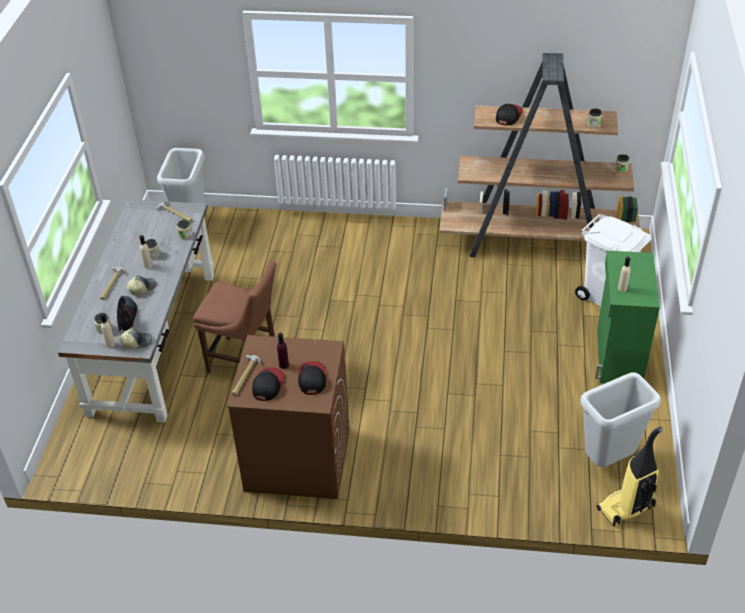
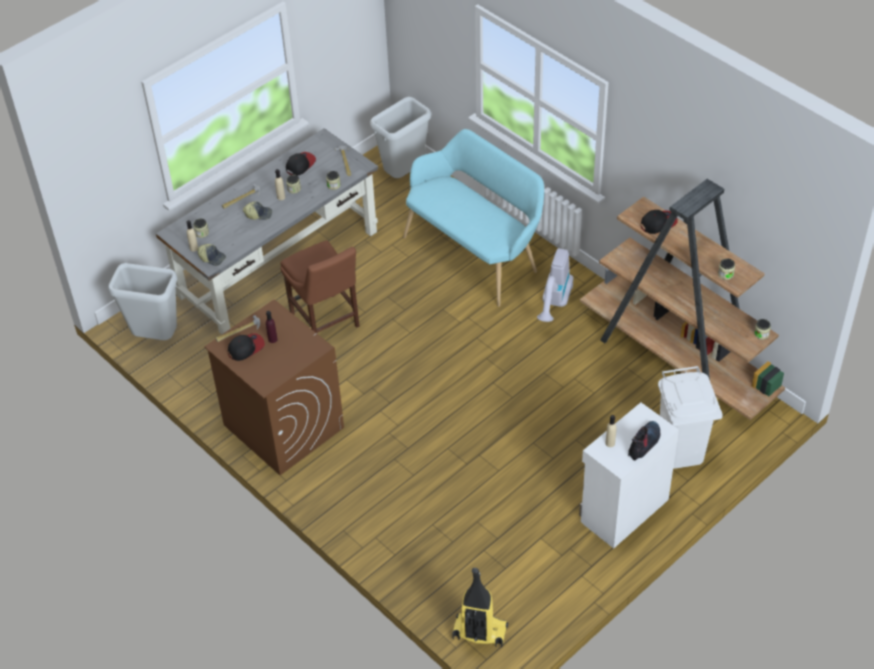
camera: 40 degrees right, 5 degrees up
(127, 317) = (225, 233): boot -> boot (644, 444)
(311, 248) = (475, 253): none -> turquoise bench
(312, 379) = (279, 363): cap -> cap (300, 165)
(409, 251) = (554, 304): none -> vacuum cleaner
(608, 461) = (510, 588): grey trash can -> grey trash can (155, 338)
(617, 357) = (623, 510): green cabinet -> white cabinet

